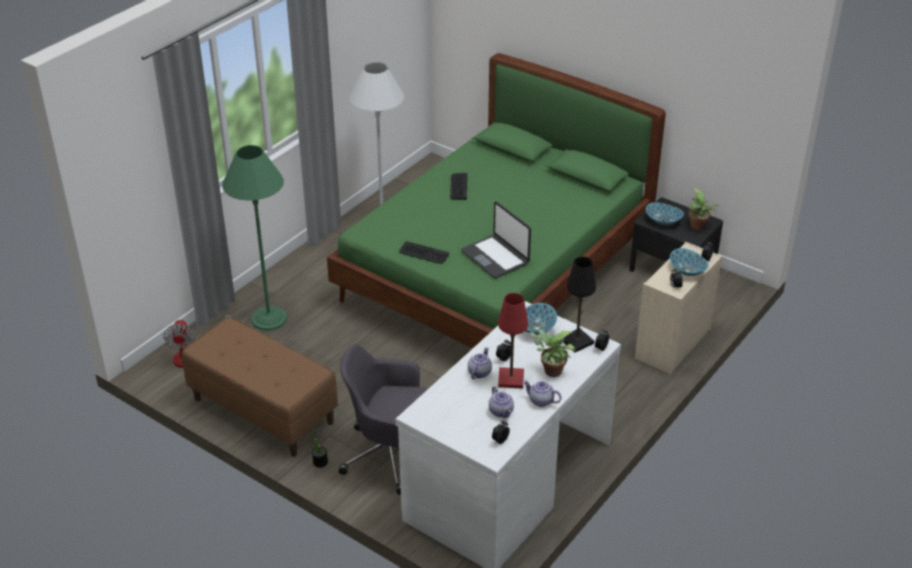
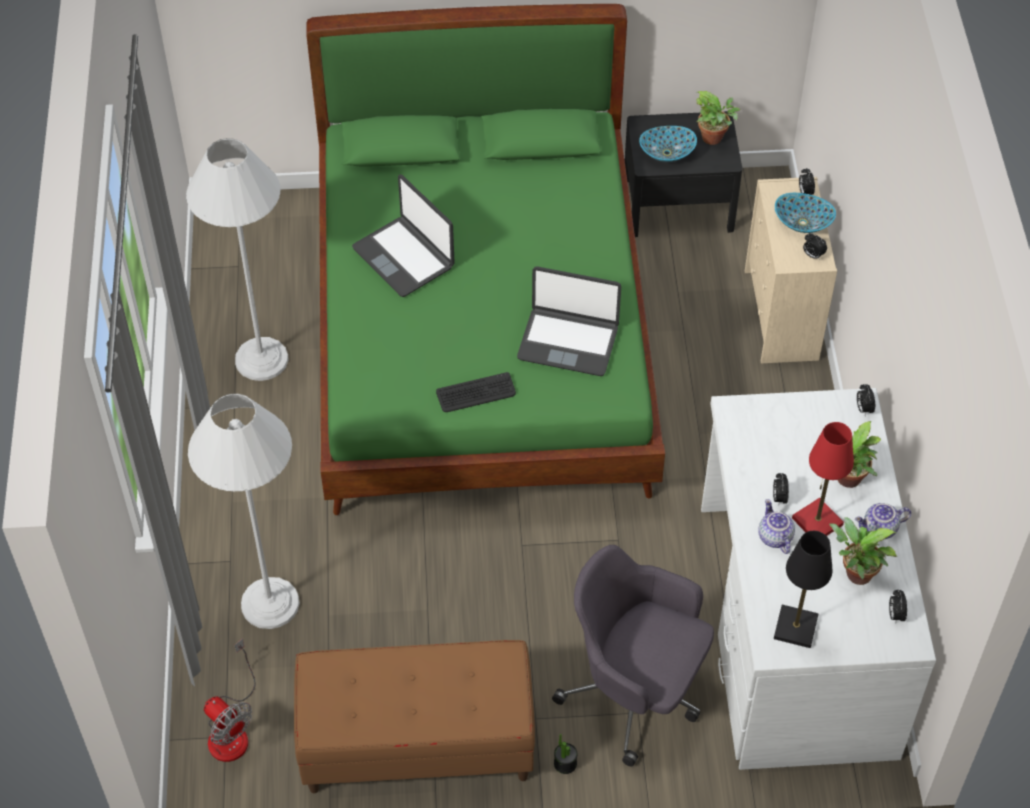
camera: 40 degrees left, 15 degrees up
(269, 319) = (270, 603): green floor lamp -> white floor lamp
(391, 455) = (635, 692): grey office chair -> grey office chair turned 60 degrees clockwise
(458, 187) = (404, 257): keyboard -> laptop
(501, 411) = (855, 574): teapot -> potted plant
(536, 328) = (766, 428): bowl -> none
(577, 341) = (829, 417): black table lamp -> black table lamp (795, 627)

